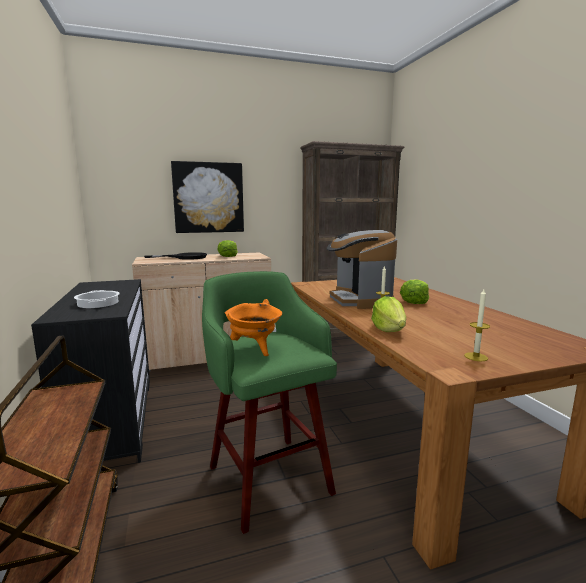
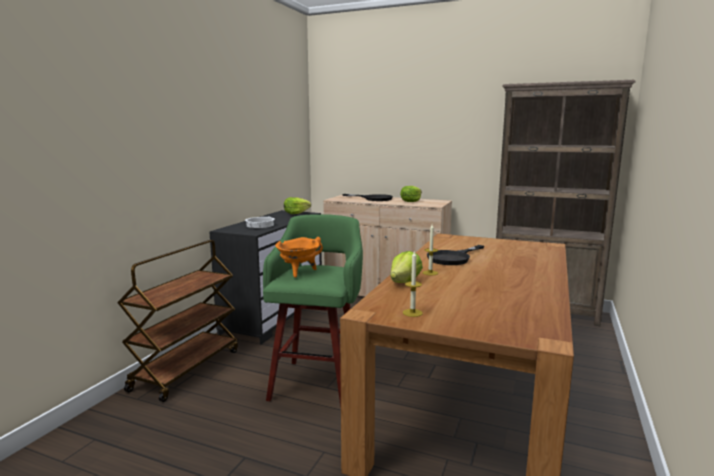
camera: 40 degrees right, 0 degrees up
(208, 198) = (407, 143): picture -> none
(360, 300) = (453, 258): coffee machine -> black frying pan
(414, 301) = (502, 269): lettuce -> lettuce (296, 213)

